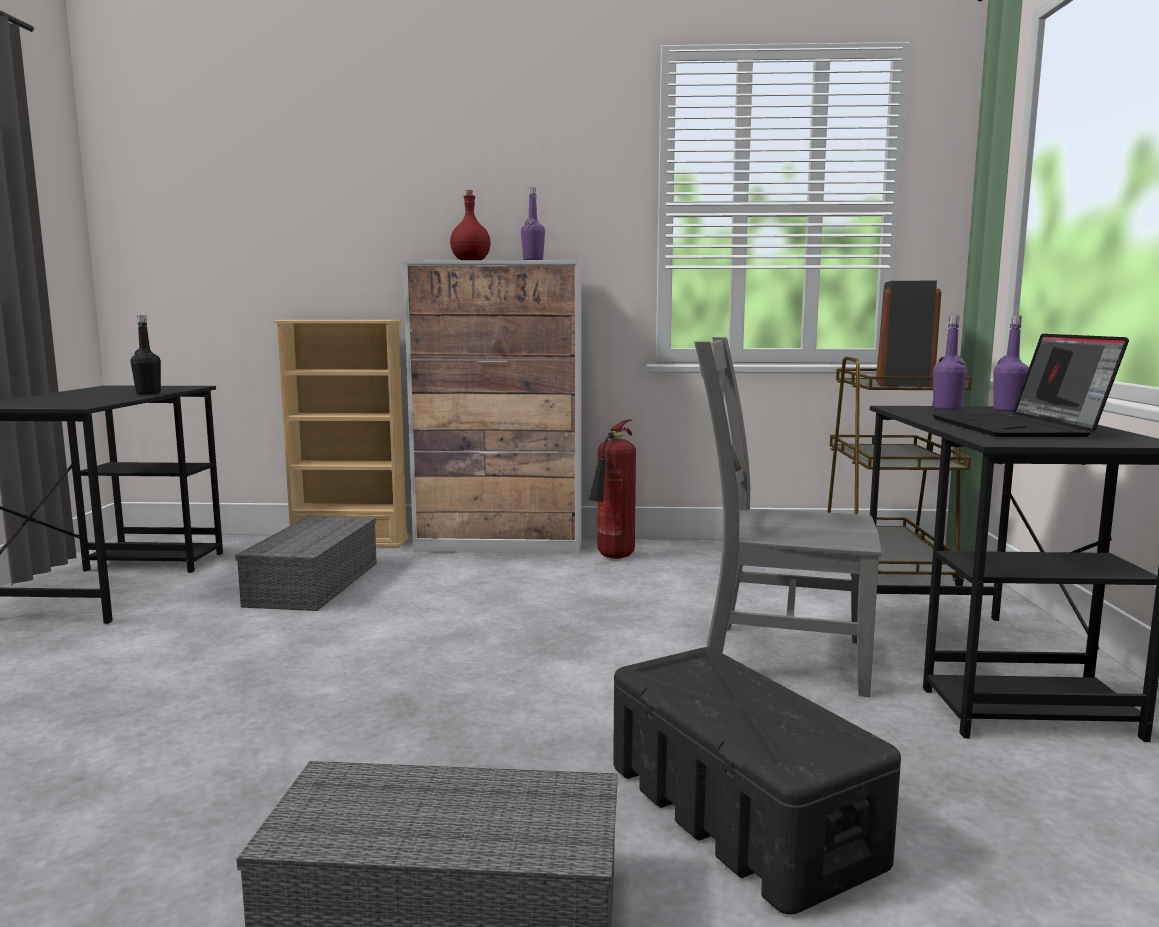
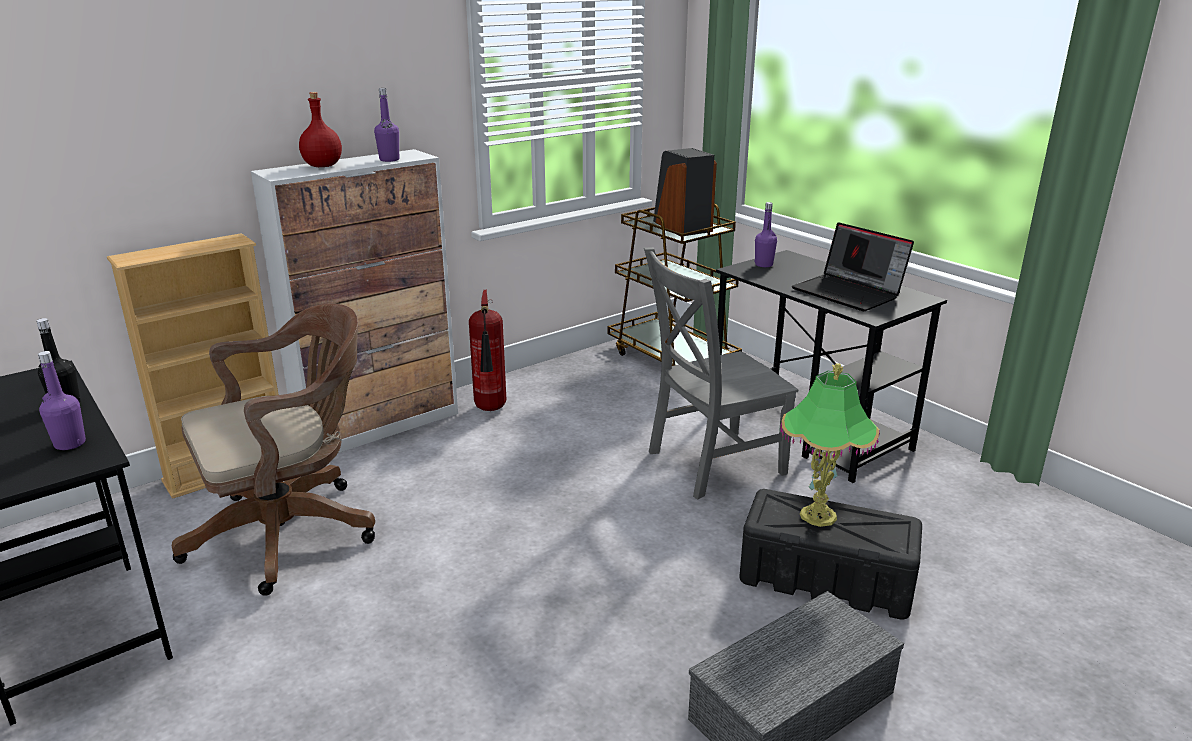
camera: 40 degrees left, 15 degrees up
(314, 584) = (291, 531): grey storage box -> brown office chair
(732, 691) = (818, 515): none -> table lamp
(1008, 410) = (795, 260): purple bottle -> purple bottle (70, 444)

